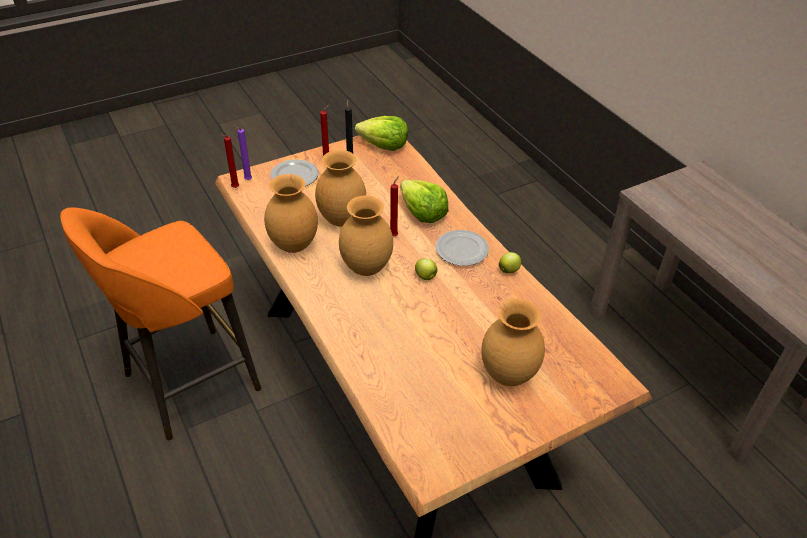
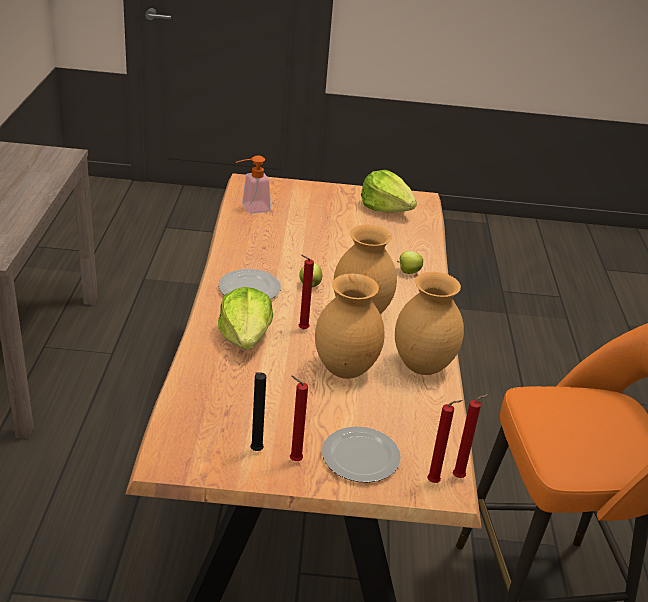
camera: 150 degrees left, 10 degrees down
(247, 180) = (435, 482): purple candle -> red candle
(384, 145) = (188, 447): lettuce -> lettuce (386, 208)
(508, 375) = (318, 211): brown vase -> none
(509, 270) = (227, 259): apple -> apple (408, 272)
(564, 341) = (251, 208): none -> soap dispenser

